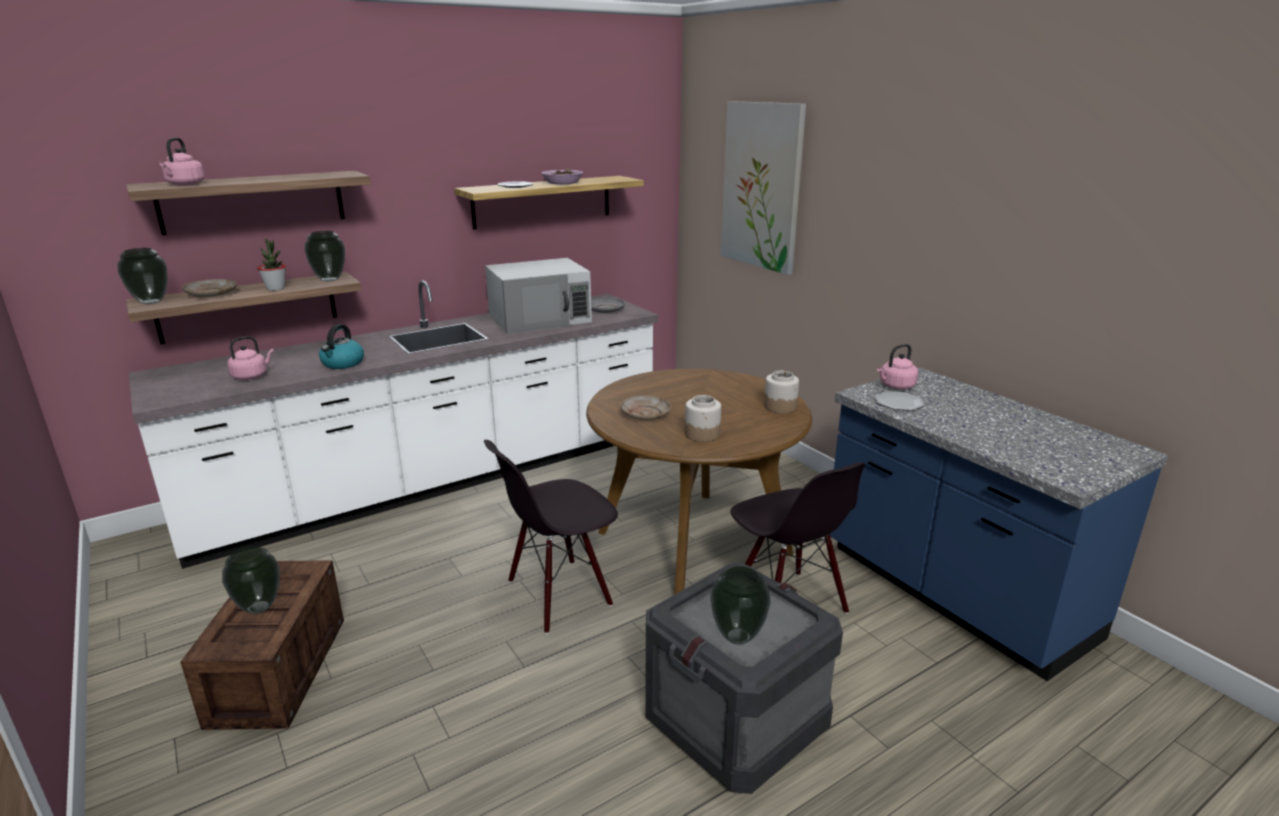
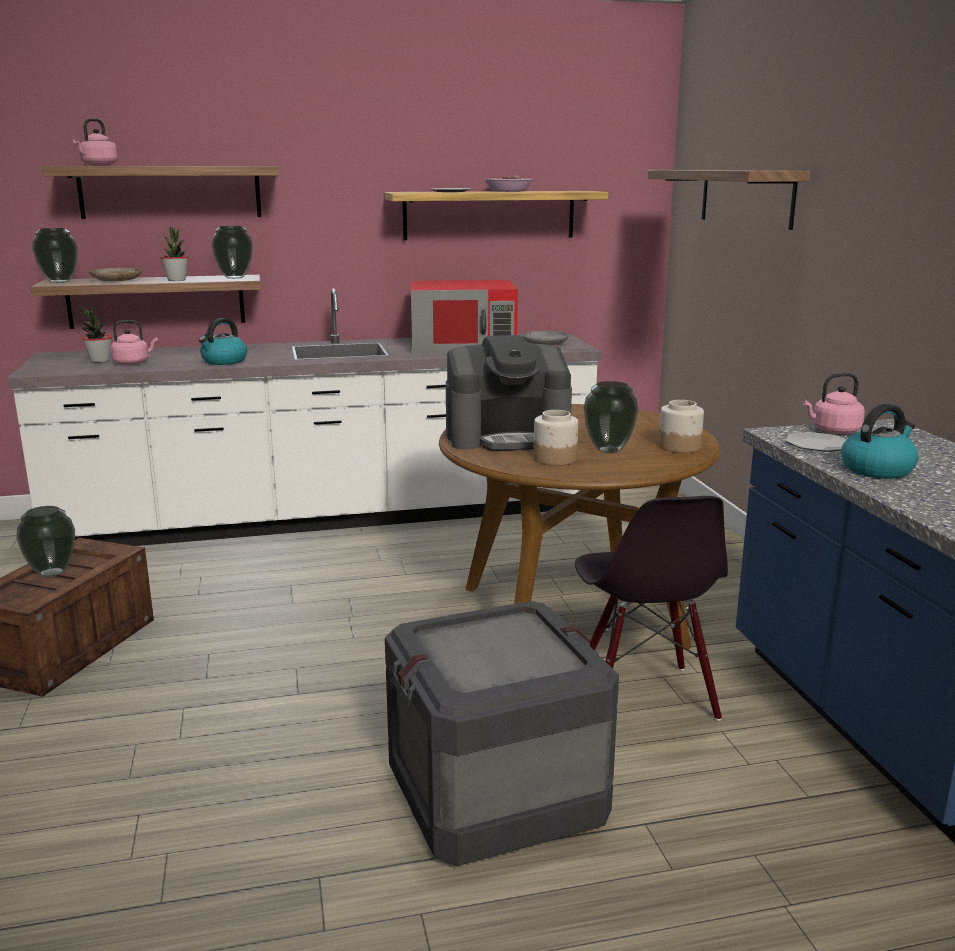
camera: 20 degrees right, 5 degrees down
(212, 376) = (100, 360): none -> potted plant
(540, 318) = (463, 345): white microwave -> red microwave
(559, 594) = (381, 637): black chair -> none
(645, 414) = (507, 436): beige plate -> coffee machine
(738, 636) = (476, 666): vase -> vase (609, 450)
(762, 186) = (746, 197): picture -> shelf
(956, 423) = (877, 469): none -> kettle

